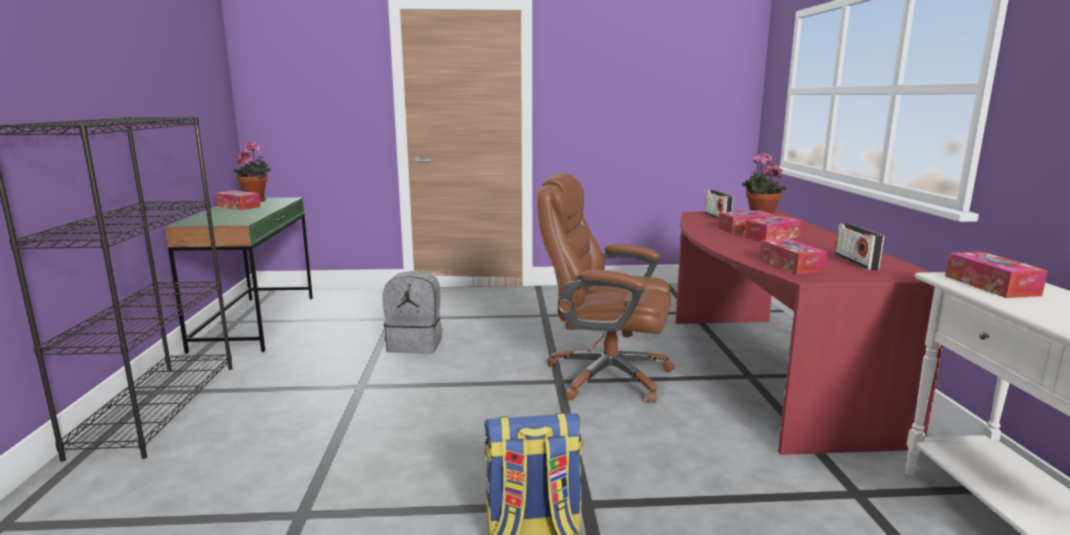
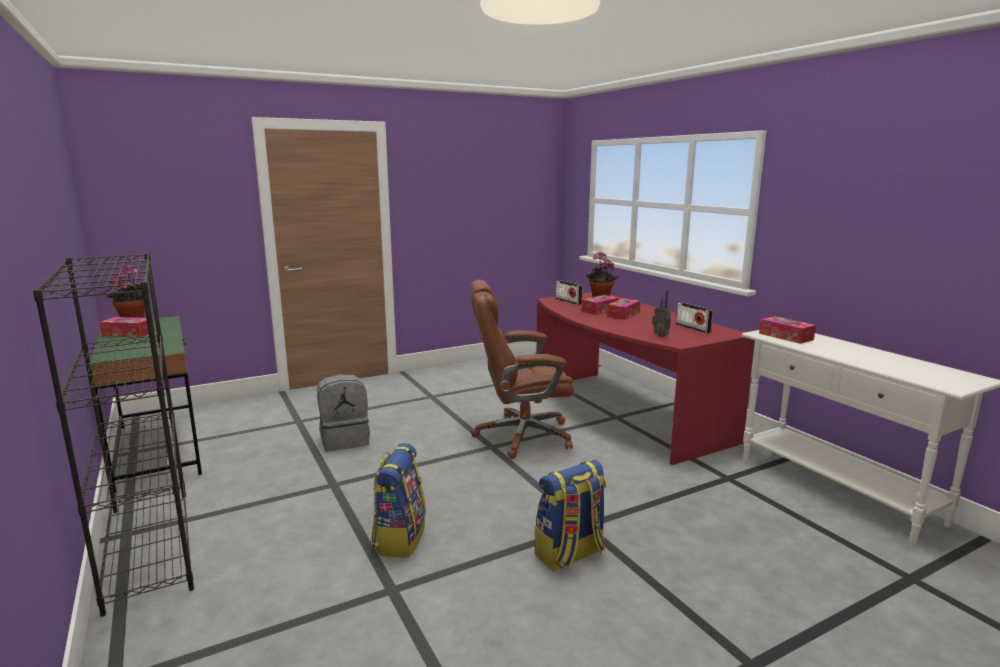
camera: 25 degrees left, 0 degrees up
(365, 459) = (399, 538): none -> backpack
(790, 265) = (661, 335): tissue box -> radio

